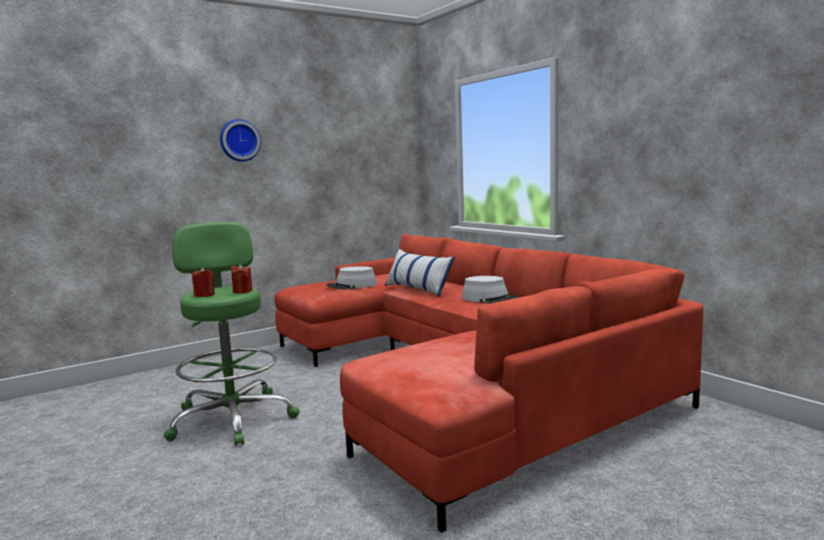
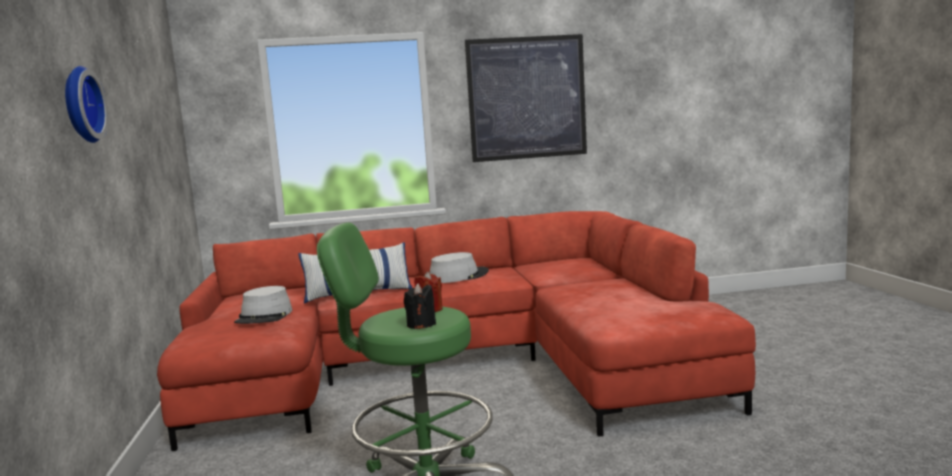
camera: 65 degrees left, 0 degrees up
(204, 295) = (421, 325): red candle -> black candle
(646, 121) = (526, 98): none -> picture

